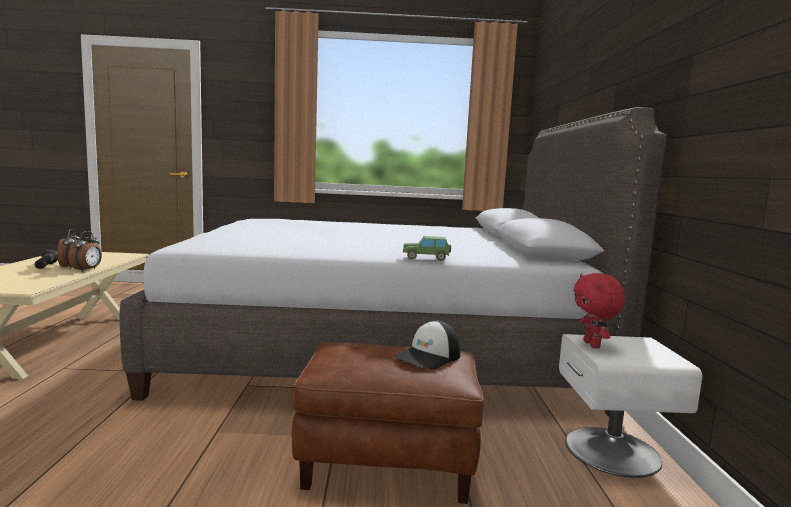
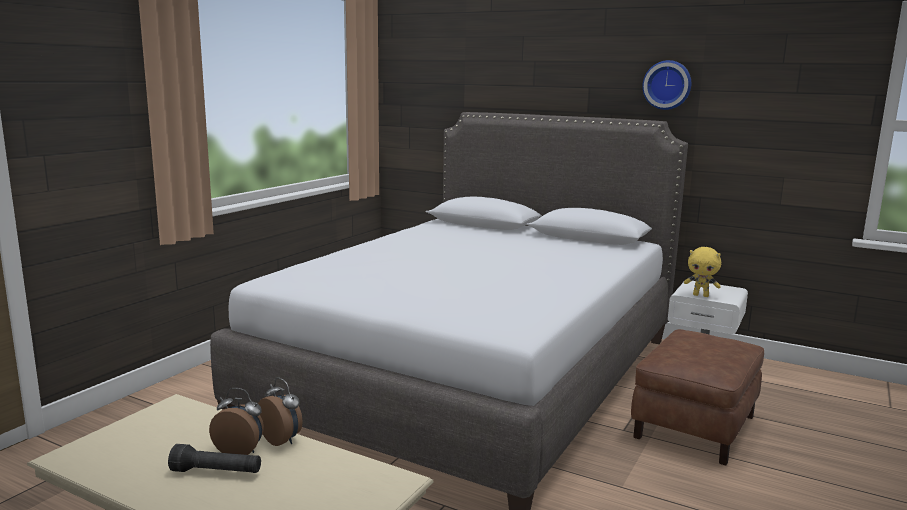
camera: 60 degrees left, 5 degrees up
(426, 258) = (616, 269): toy car -> none
(429, 357) = (701, 339): cap -> none
(593, 345) = (701, 295): red plush toy -> yellow plush toy
(664, 58) = (667, 85): none -> wall clock

